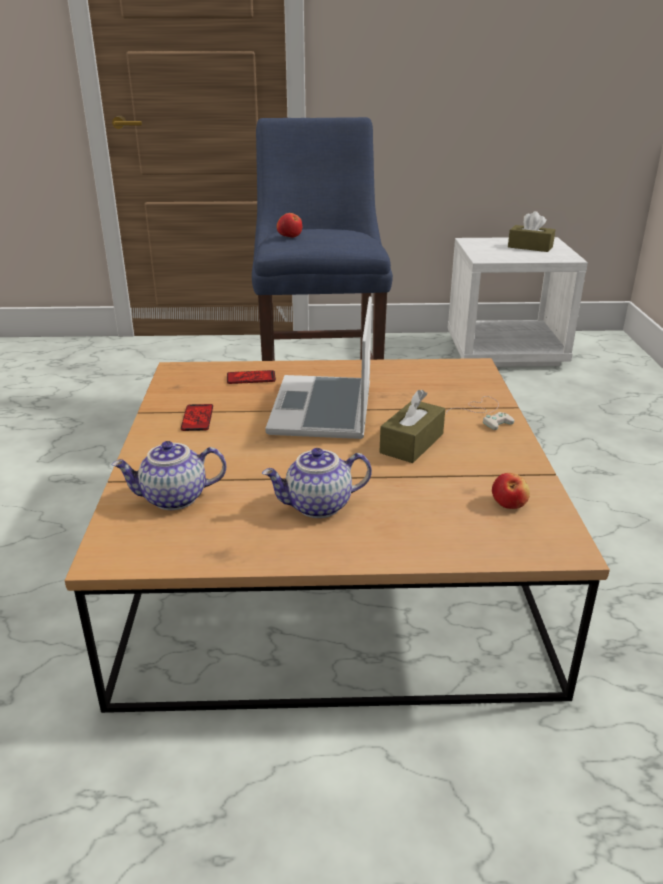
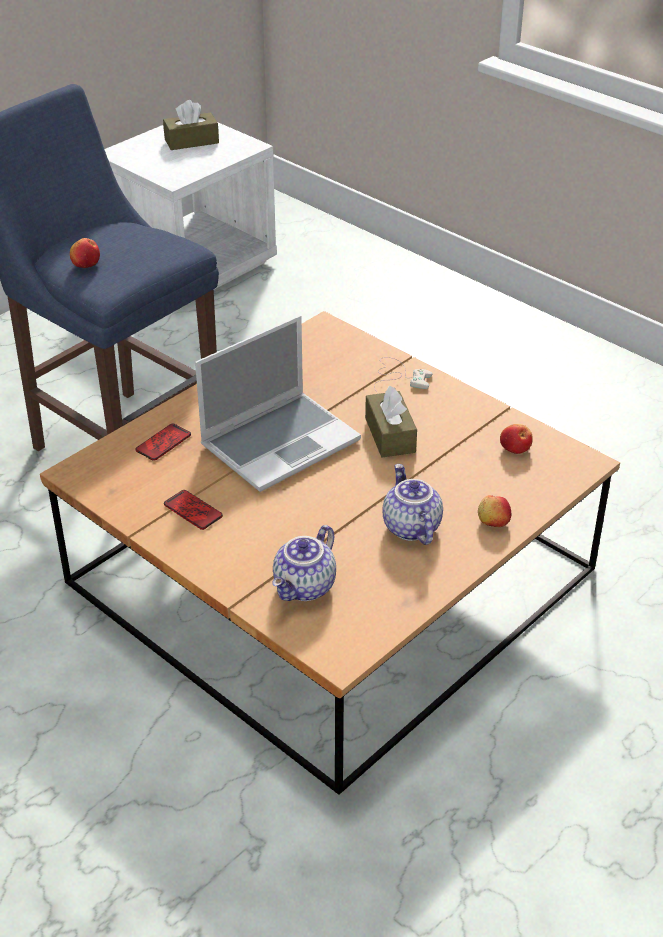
camera: 45 degrees left, 10 degrees up
(318, 507) = (410, 527): teapot -> teapot turned 135 degrees clockwise
(323, 410) = (280, 442): laptop -> laptop turned 90 degrees counterclockwise
(394, 543) = (493, 522): none -> apple

